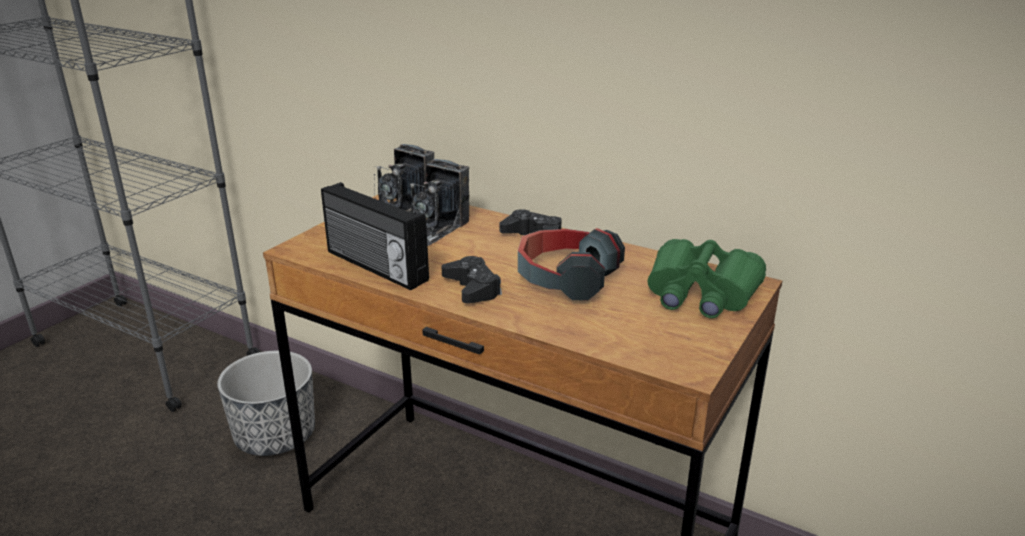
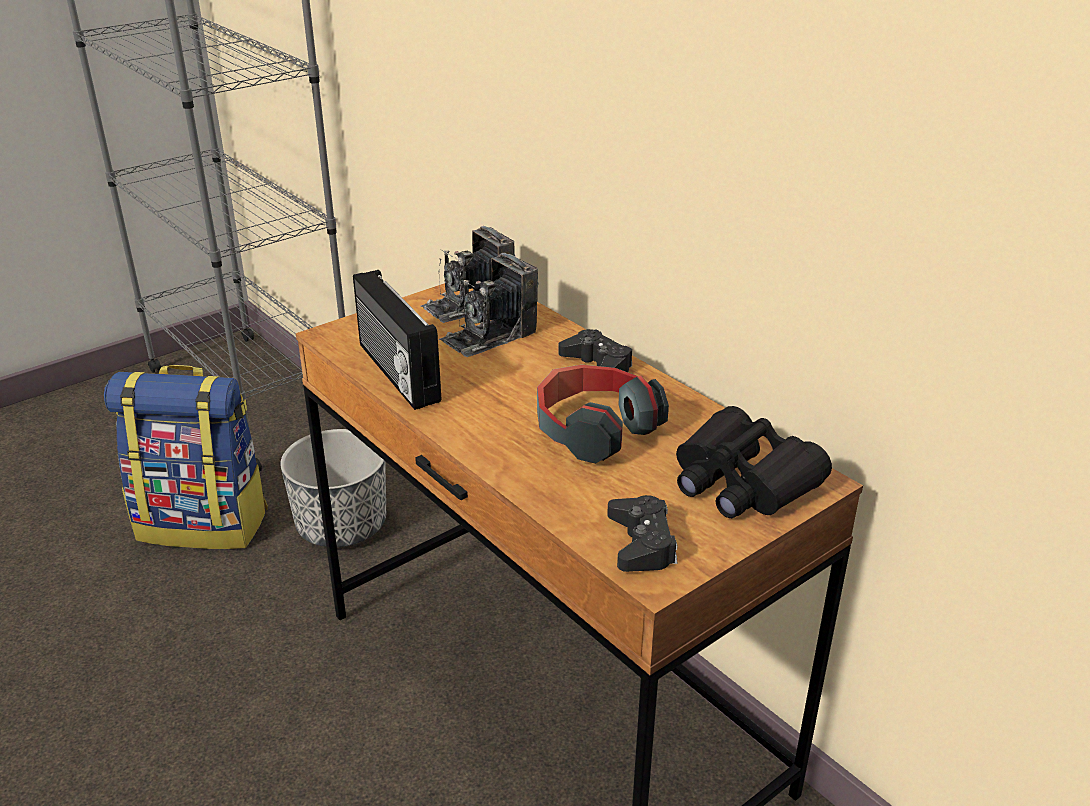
camera: 20 degrees right, 5 degrees up
(144, 462) = (205, 523): none -> backpack
(472, 288) = (482, 420): black game controller -> black game controller (641, 543)
(700, 293) = (742, 482): green binoculars -> black binoculars

